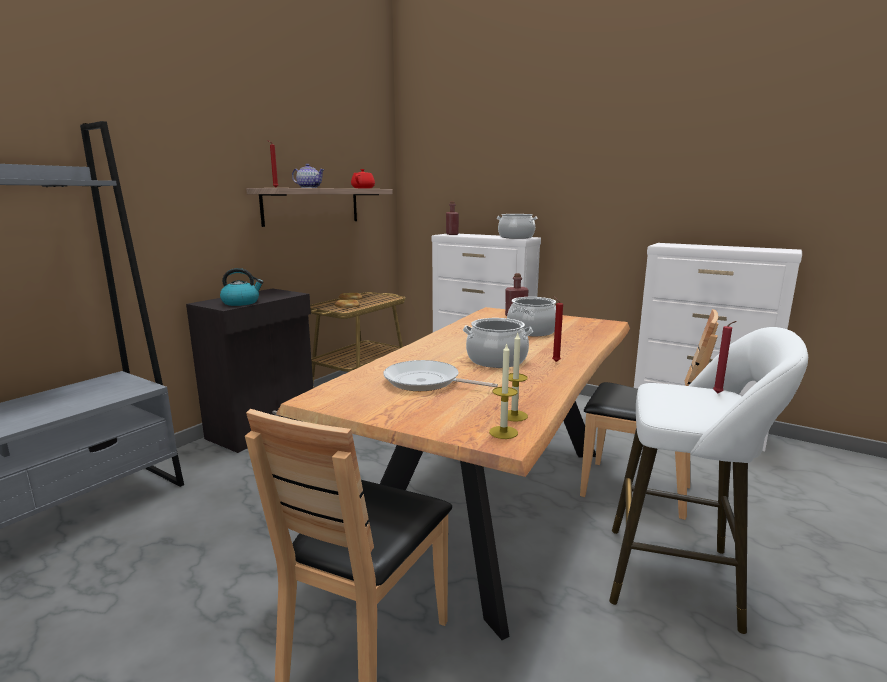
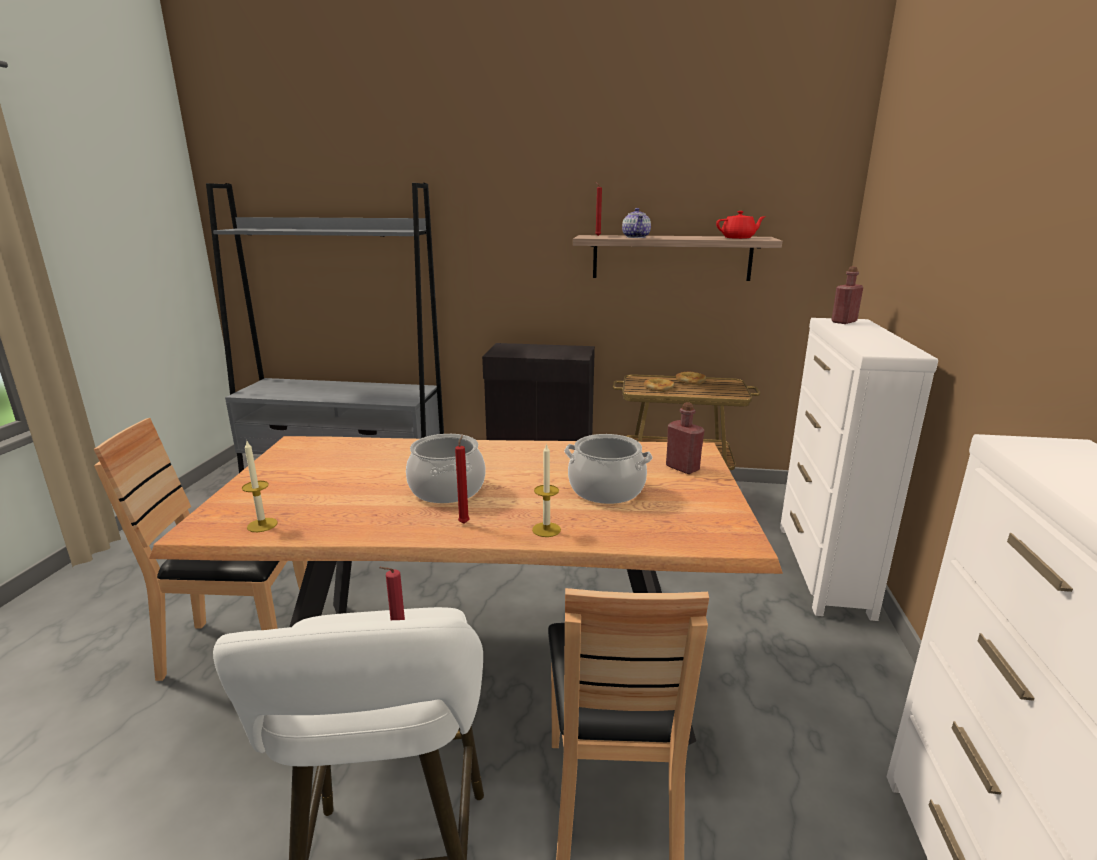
camera: 65 degrees right, 5 degrees up
(241, 302) = (518, 353): kettle -> none
(426, 382) = (352, 471): frying pan -> none
(503, 432) = (218, 526): candle -> candle (546, 529)
(516, 237) = (889, 348): cooking pot -> none

